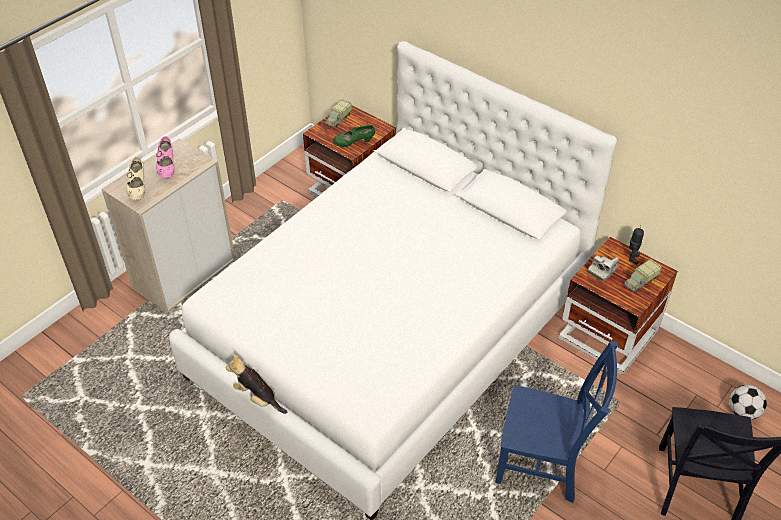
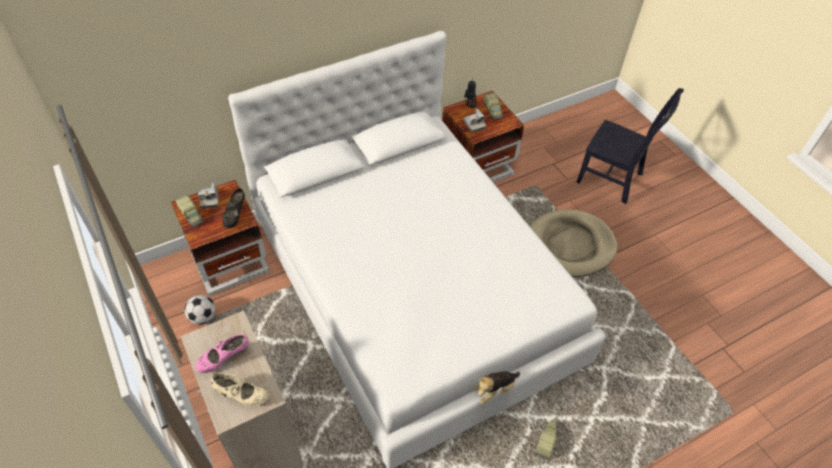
camera: 70 degrees left, 5 degrees up
(167, 167) = (224, 359): pink shoe -> pink shoe turned 135 degrees clockwise
(261, 502) = (546, 441): none -> toy truck
(354, 143) = (235, 215): green shoe -> black shoe
(362, 122) = (209, 199): none -> camera
(544, 463) = (570, 245): blue chair -> beige dog bed
(743, 412) = (564, 133): football -> football (203, 317)

